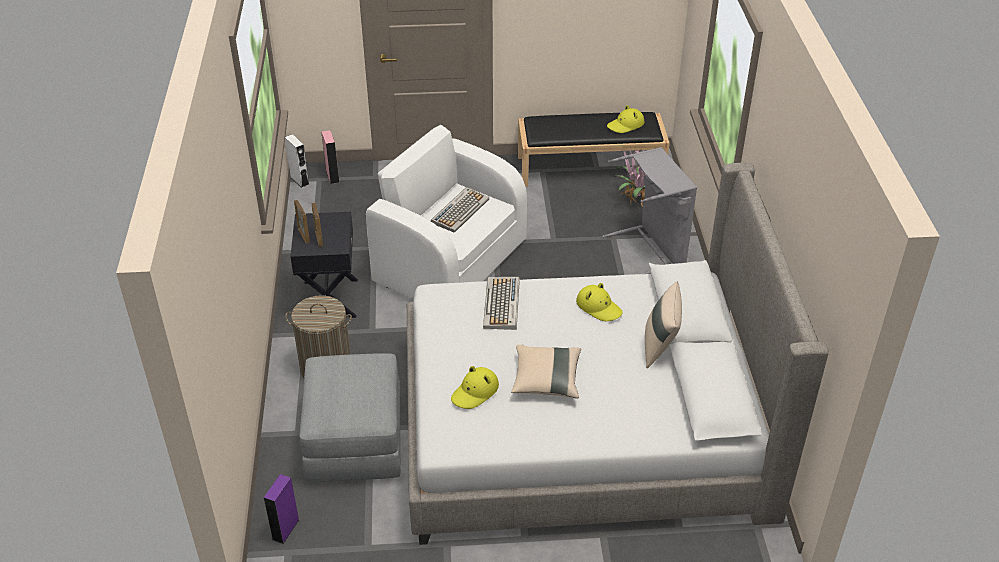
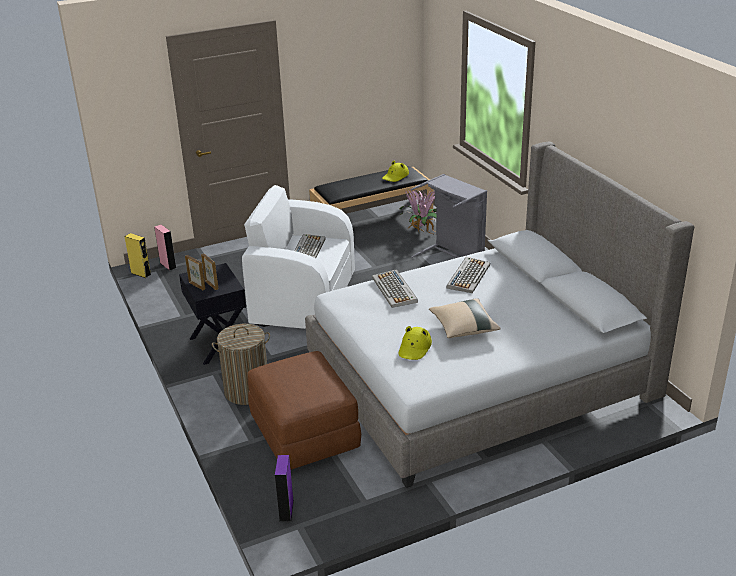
camera: 20 degrees left, 10 degrees down
(299, 180) = (141, 273): white speaker -> yellow speaker
(355, 440) = (305, 433): grey ottoman -> brown ottoman
(599, 307) = (468, 276): yellow hat -> keyboard
(660, 347) = (531, 289): beige pillow -> none

